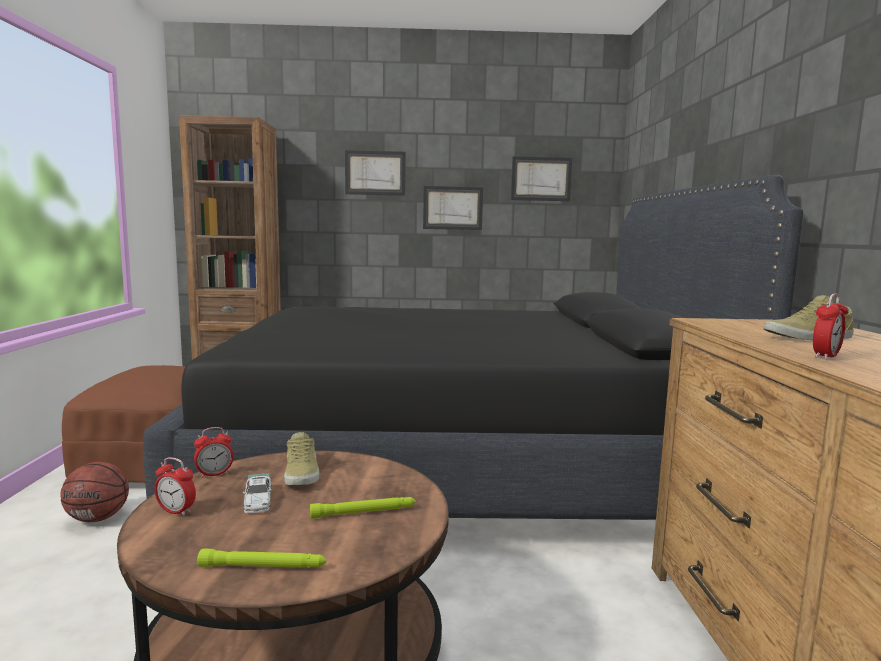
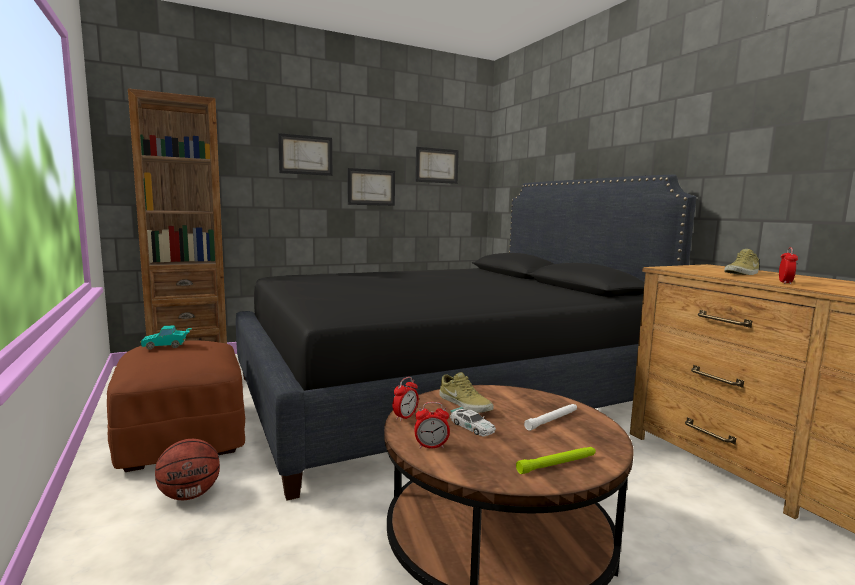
camera: 25 degrees left, 0 degrees up
(148, 369) = (167, 346): none -> turquoise toy car
(364, 512) = (552, 420): green flashlight -> white flashlight

